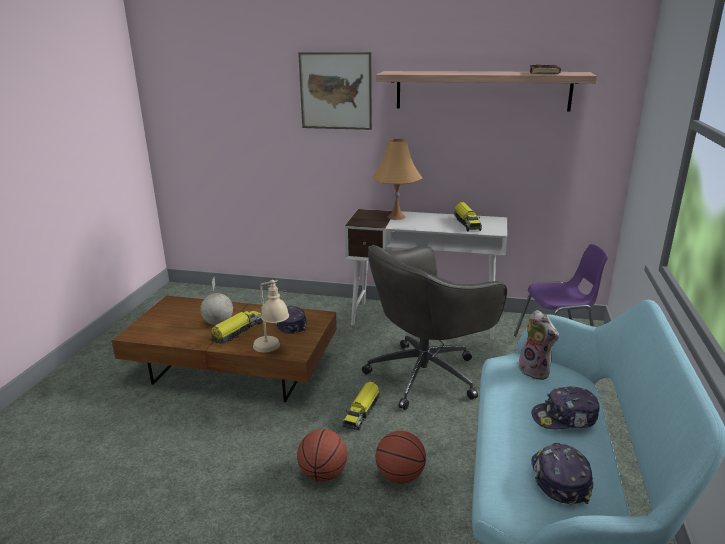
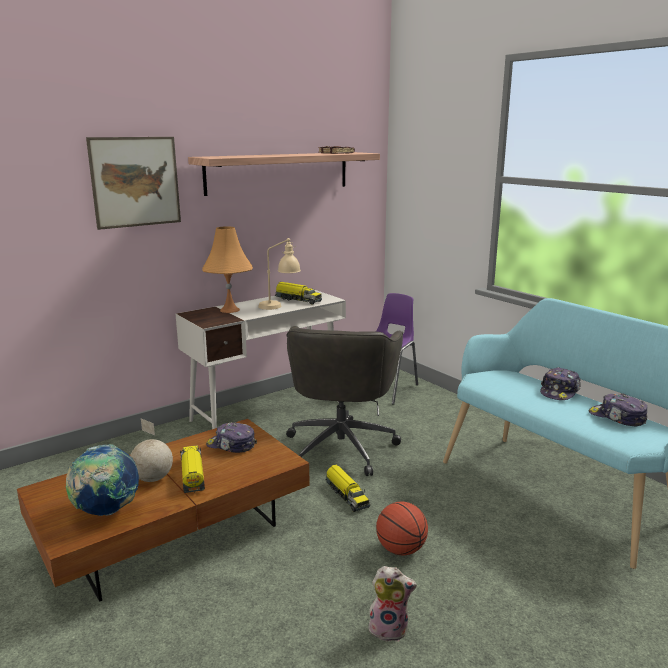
camera: 50 degrees left, 5 degrees down
(169, 329) = (106, 511): none -> globe
(272, 350) = (260, 469): beige table lamp -> beige table lamp (280, 306)
(400, 476) = (445, 515): basketball -> none
(536, 371) = (499, 377): plush toy -> plush toy (389, 628)

